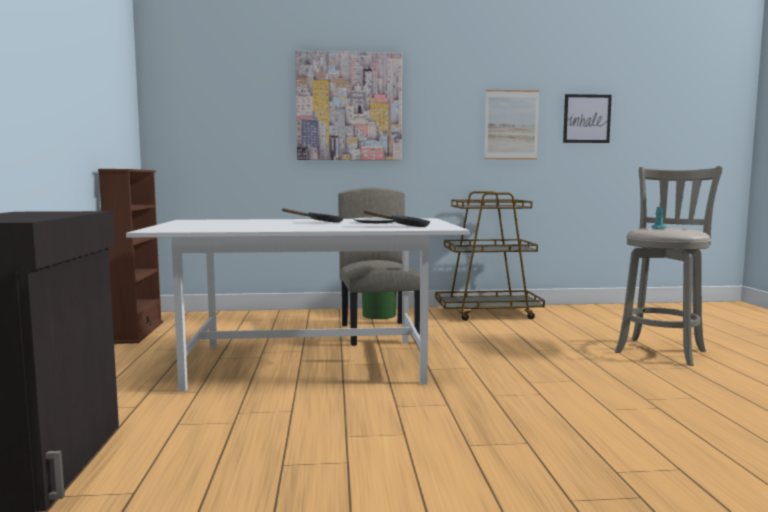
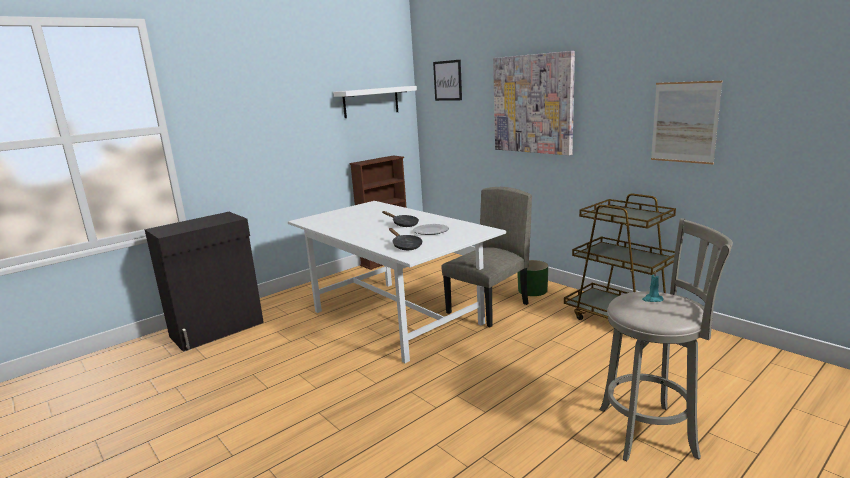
camera: 55 degrees right, 10 degrees up
(110, 82) = (371, 102): none -> white shelf
(586, 118) = (791, 115): picture -> picture (447, 80)

